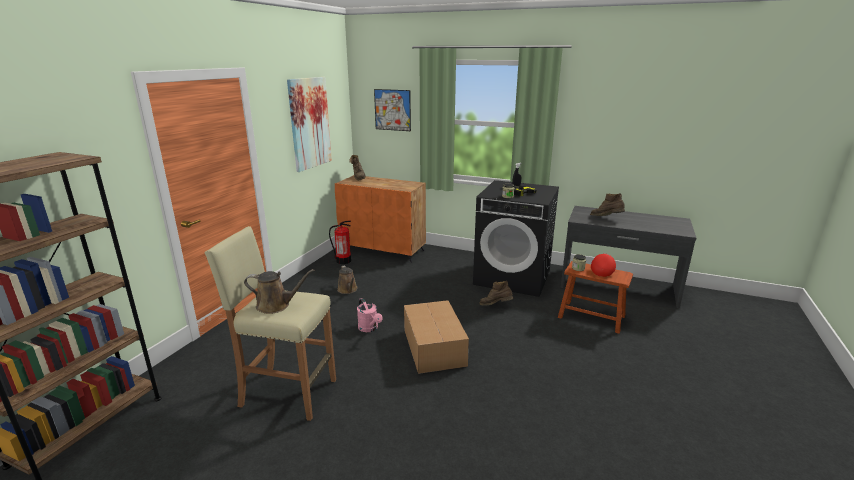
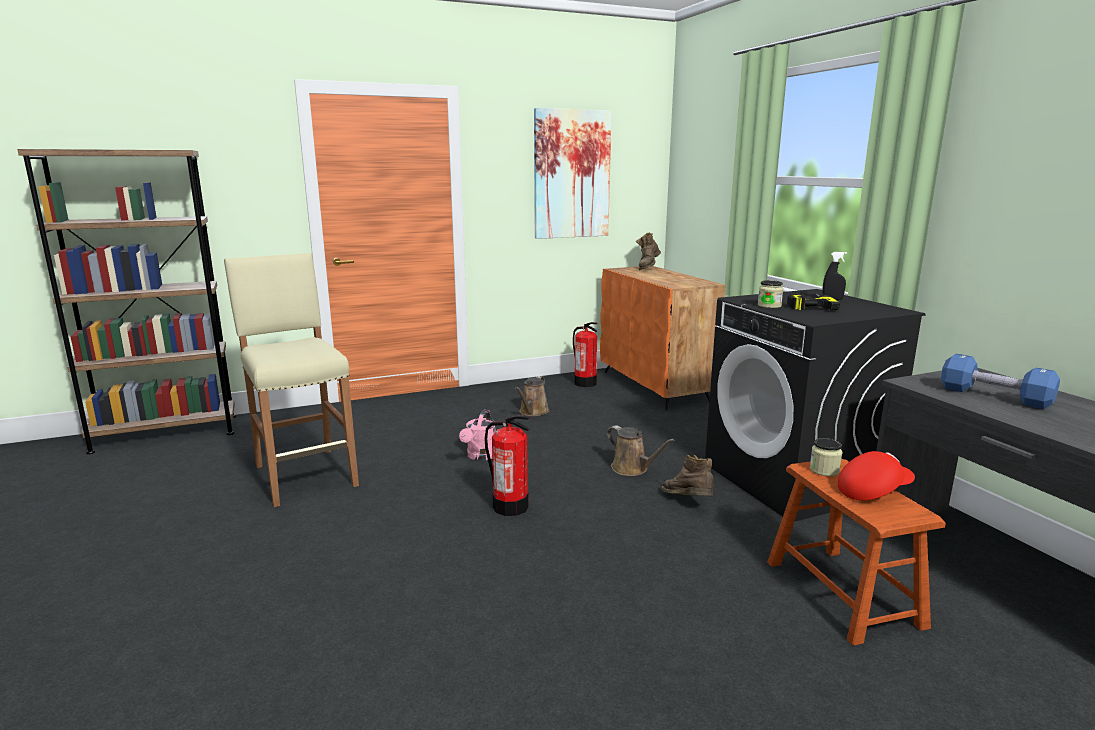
camera: 45 degrees right, 5 degrees down
(276, 305) = (285, 348): brown watering can -> brown watering can (632, 469)
(392, 110) = (711, 164): picture -> none
(434, 346) = (510, 507): cardboard box -> fire extinguisher
(606, 218) = (994, 396): brown boot -> blue dumbbell

